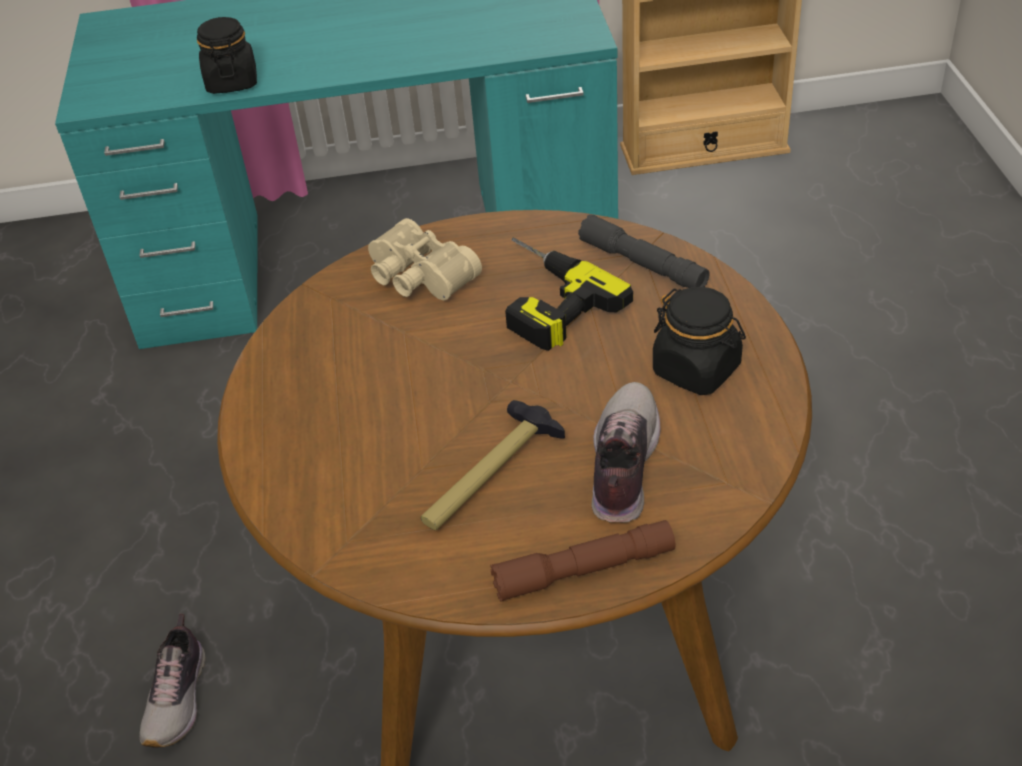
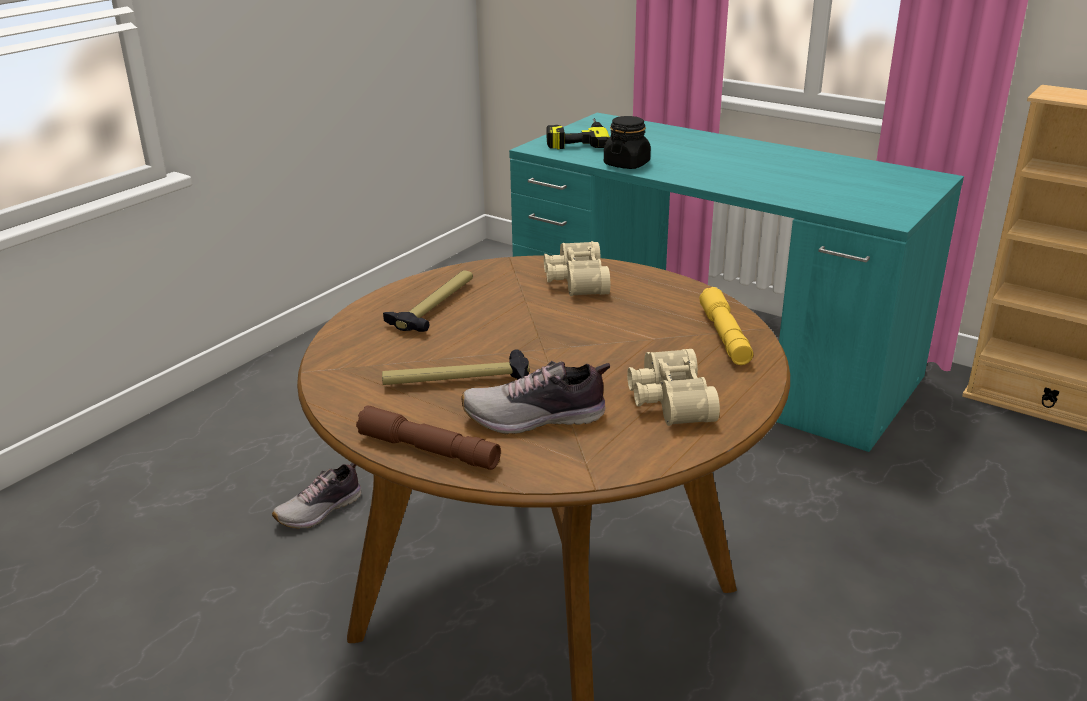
camera: 40 degrees right, 15 degrees down
(325, 398) = (435, 307): none -> hammer
(541, 299) = (629, 322): power drill -> power drill (576, 139)
(621, 465) = (536, 418): shoe -> shoe turned 150 degrees counterclockwise
(643, 264) = (725, 336): grey flashlight -> yellow flashlight
(697, 369) = (667, 401): black jar -> beige binoculars

